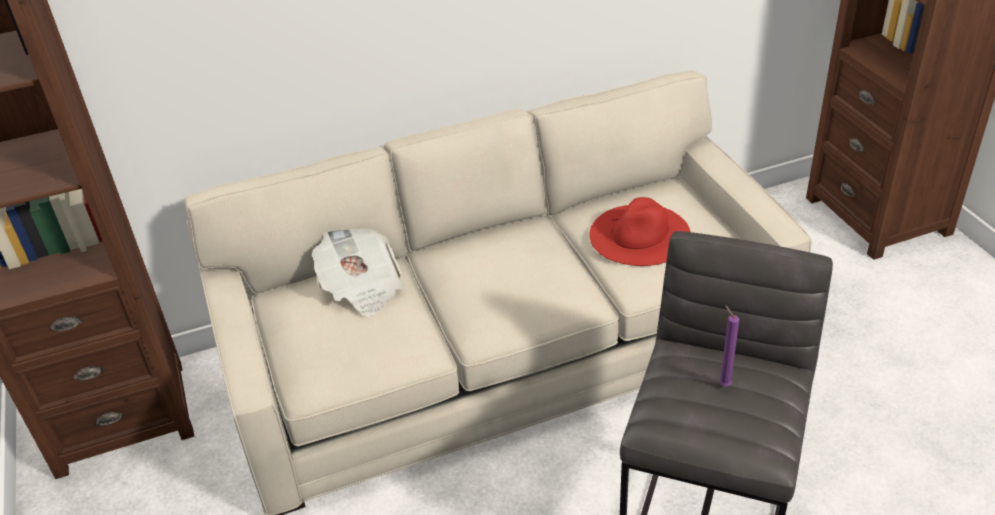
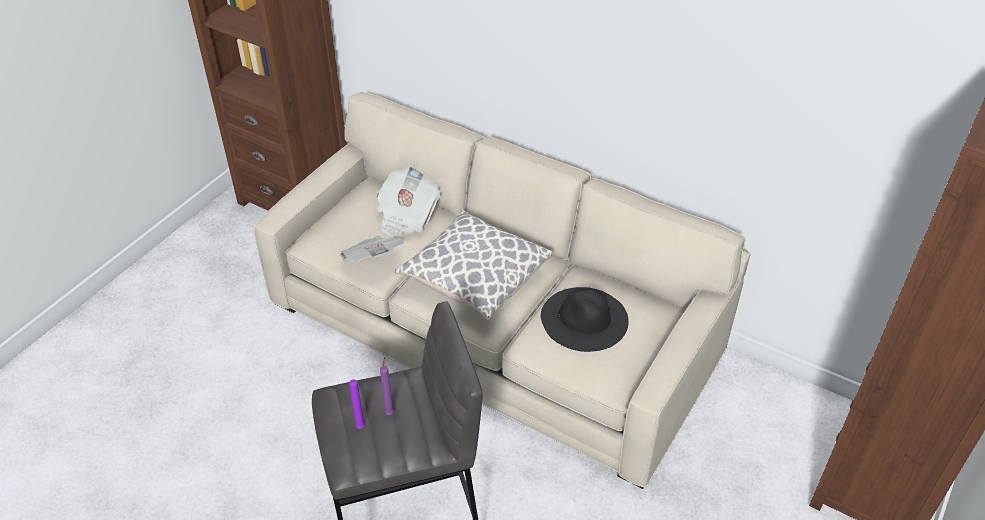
camera: 50 degrees right, 5 degrees up
(400, 343) = (373, 260): none -> newspaper
(512, 281) = (474, 279): none -> pillow
(640, 234) = (584, 319): red hat -> black hat
(730, 416) = (361, 428): none -> purple candle

